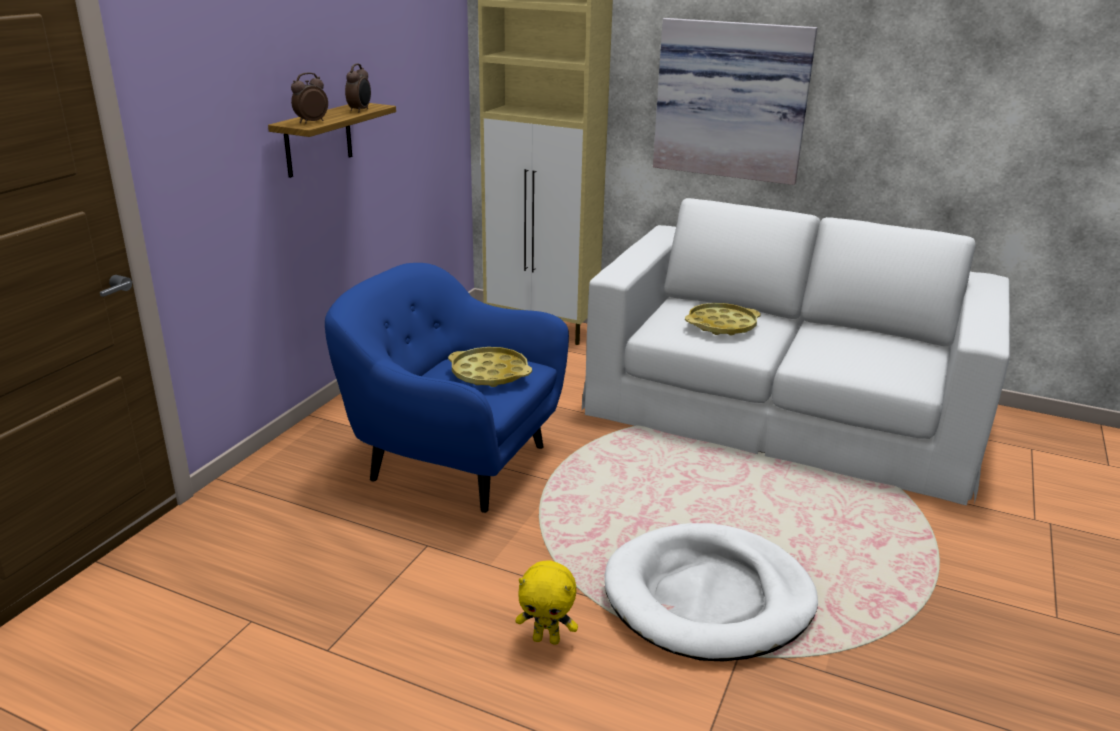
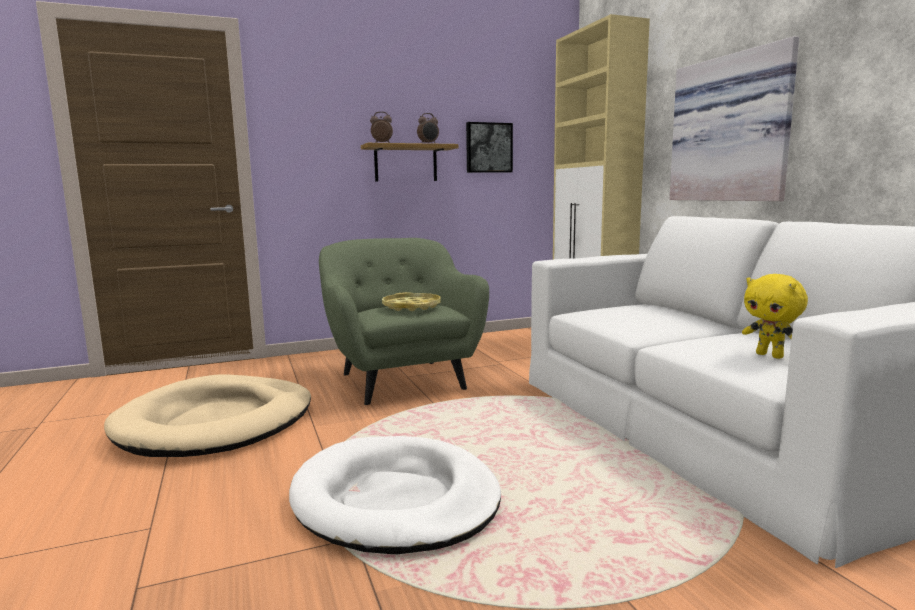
camera: 45 degrees right, 15 degrees down
(369, 617) = (217, 422): none -> beige dog bed
(396, 93) = (488, 148): none -> picture
(453, 461) = (401, 379): blue armchair -> green armchair
(547, 639) = (260, 469): yellow plush toy -> yellow plush toy (770, 355)
(722, 325) = (639, 315): yellow tray -> none

